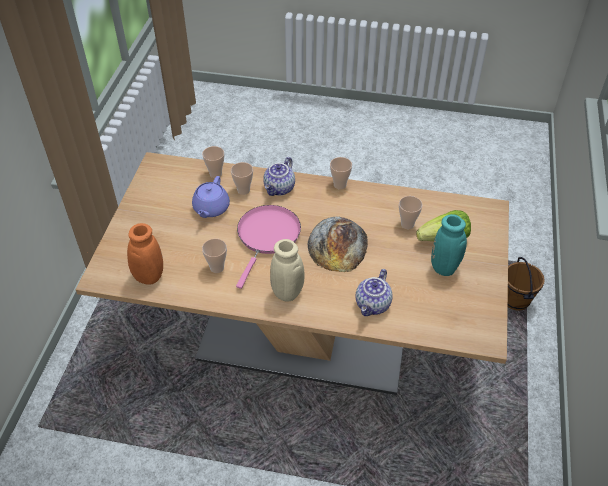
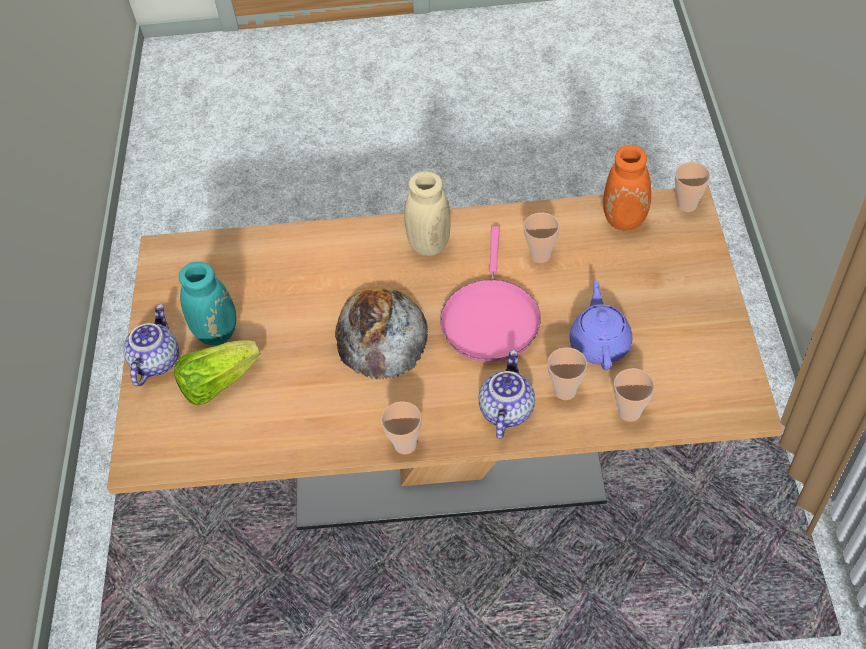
camera: 170 degrees right, 5 degrees up
(373, 305) = (312, 258): teapot -> teapot (155, 361)
(407, 224) = (279, 394): cup -> cup (686, 205)
(516, 301) = (118, 608): brown bucket -> none

